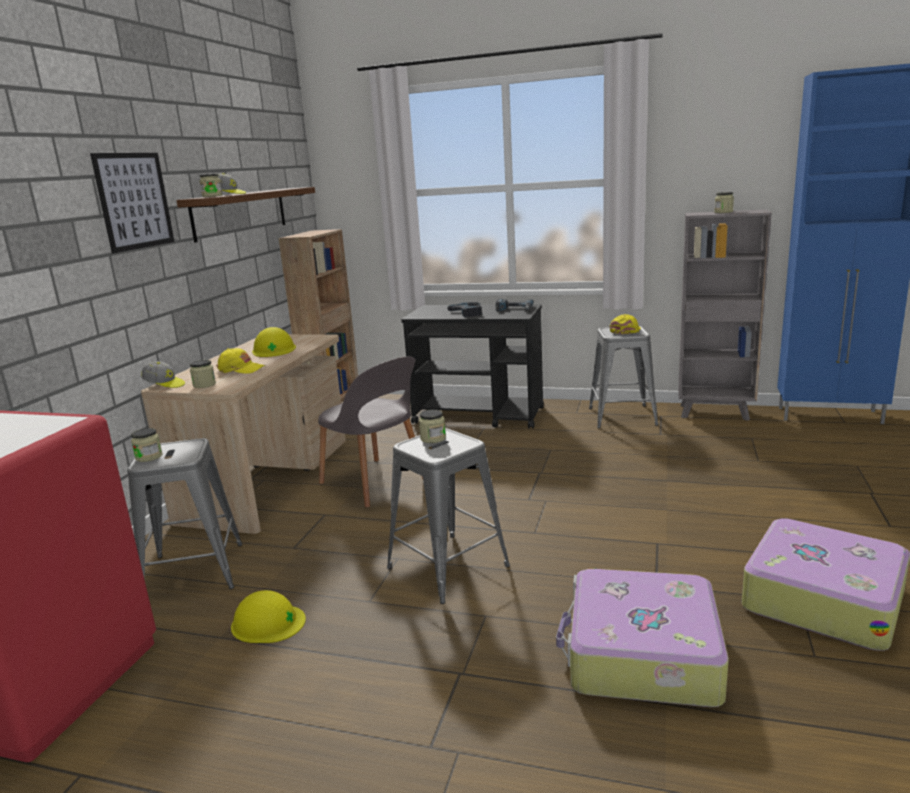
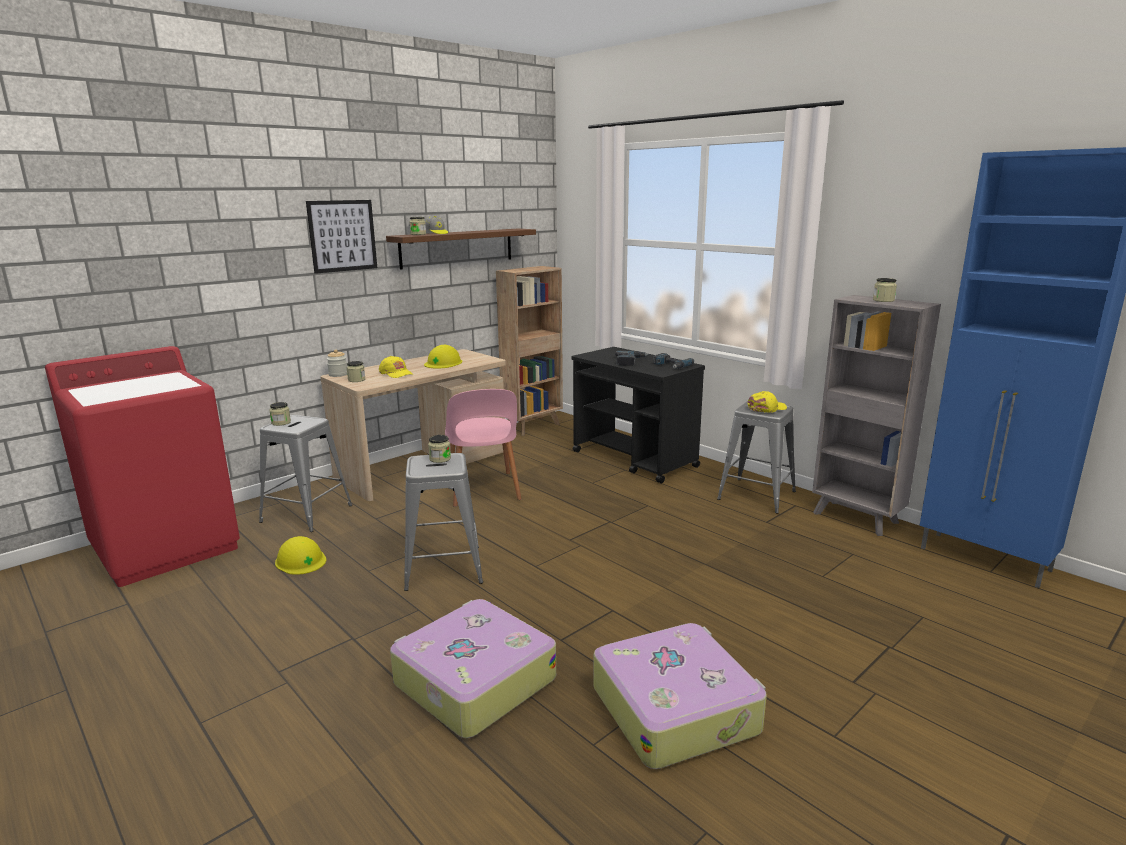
camera: 30 degrees right, 0 degrees up
(165, 385) = (338, 374): cap -> jar
(374, 483) = (483, 490): grey chair -> pink chair

